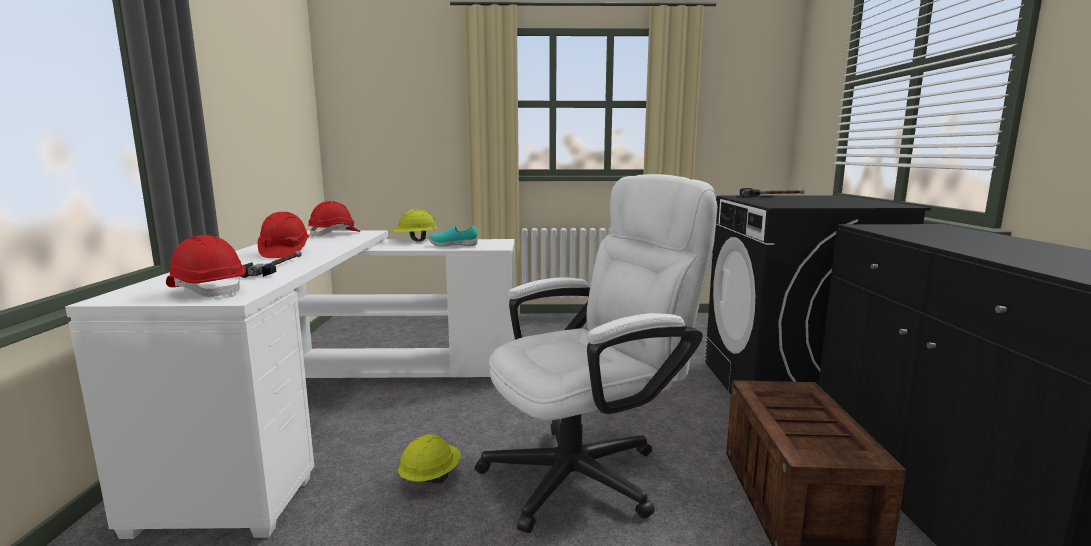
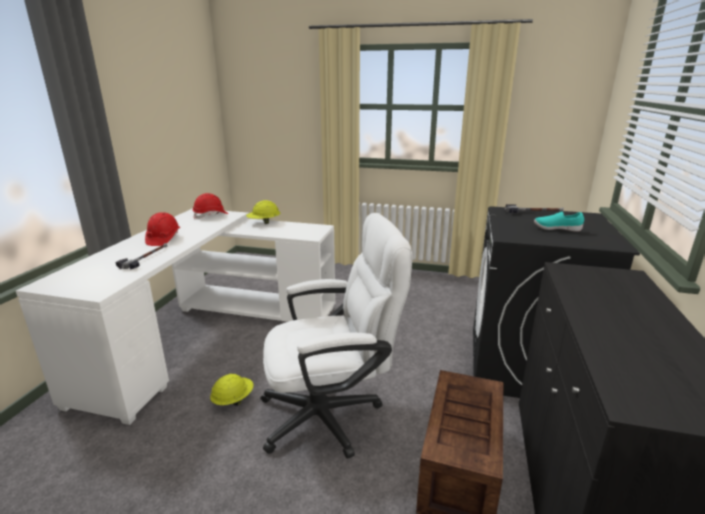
camera: 15 degrees right, 10 degrees up
(208, 291) = (92, 282): red hard hat -> none
(453, 246) = (283, 232): turquoise shoe -> turquoise shoe (556, 229)

